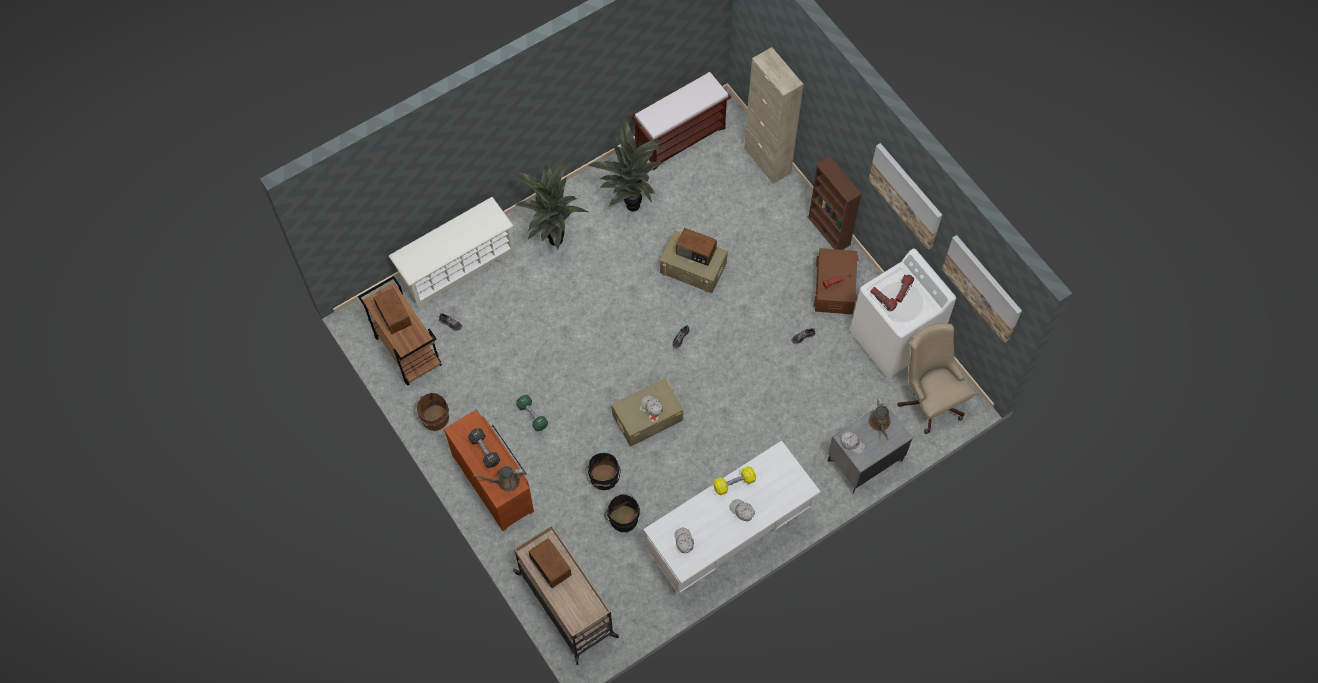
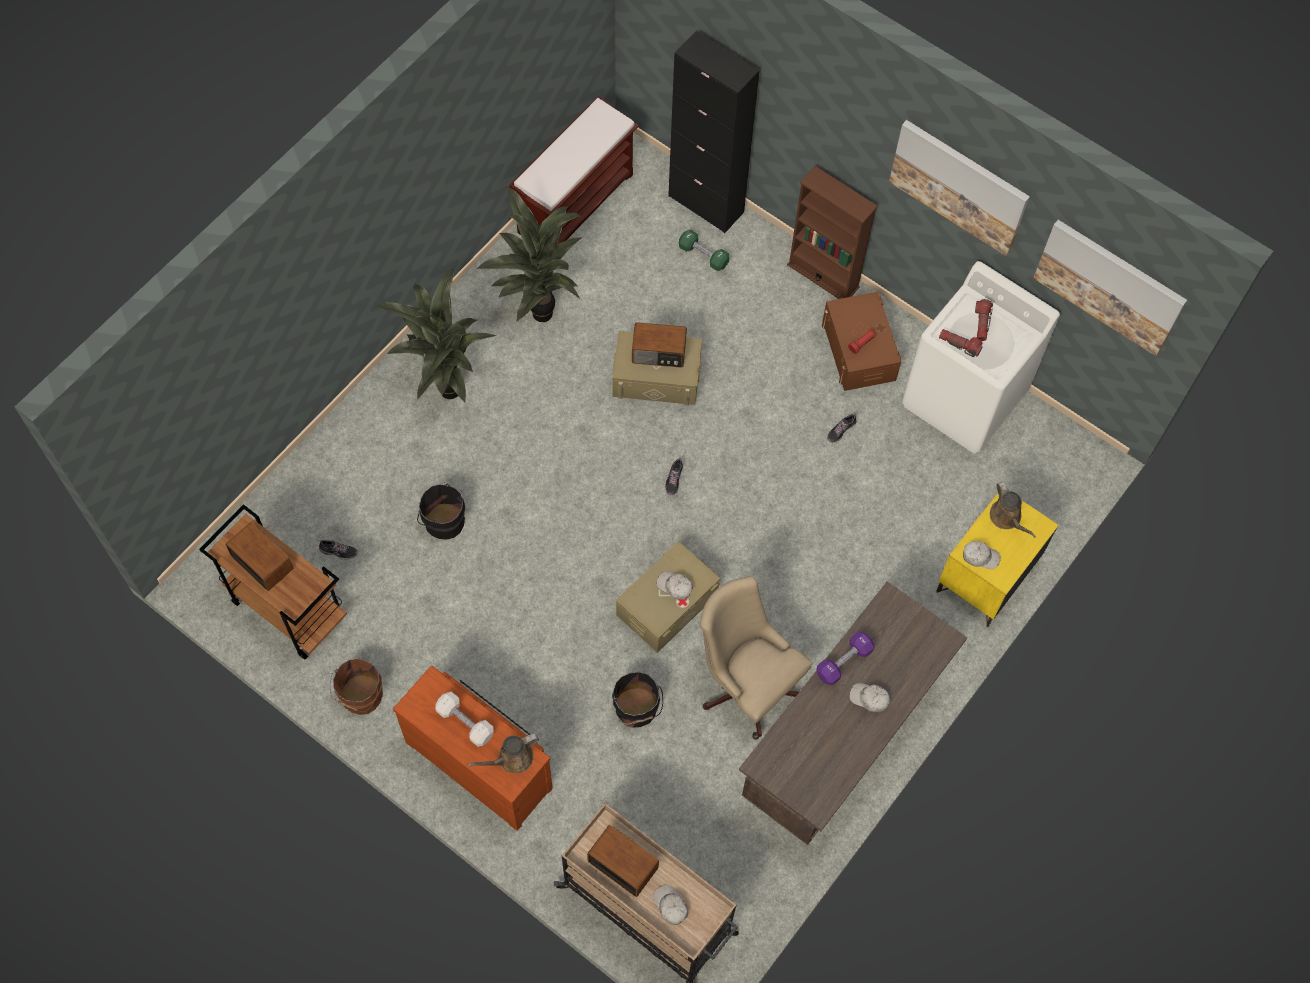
camera: 20 degrees left, 0 degrees up
(457, 266) = (320, 466): white shoe rack -> none
(484, 450) = (465, 722): black dumbbell -> white dumbbell
(532, 415) = (502, 649): green dumbbell -> green dumbbell (703, 255)
(622, 518) = (682, 758): black bucket -> black bucket (443, 520)
(684, 541) = (803, 768): white cap -> white cap (670, 906)
(728, 538) = (841, 742): white desk -> brown desk
(734, 483) = (844, 662): yellow dumbbell -> purple dumbbell
(767, 161) = (705, 204): beige cabinet -> black cabinet
(864, 461) = (986, 577): grey nightstand -> yellow nightstand
(929, 398) = (1040, 466): beige office chair -> beige office chair (746, 684)

